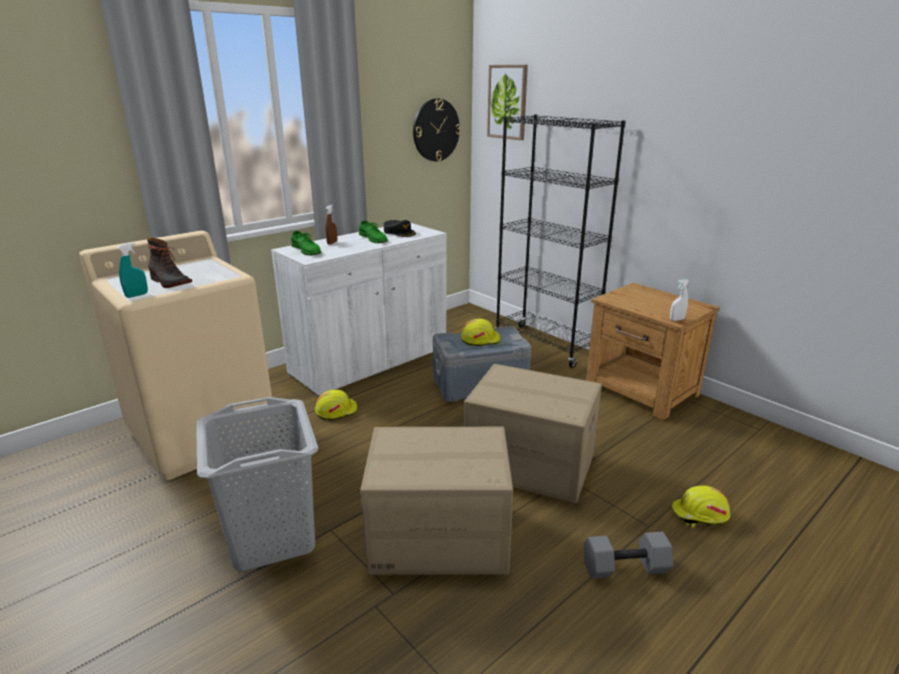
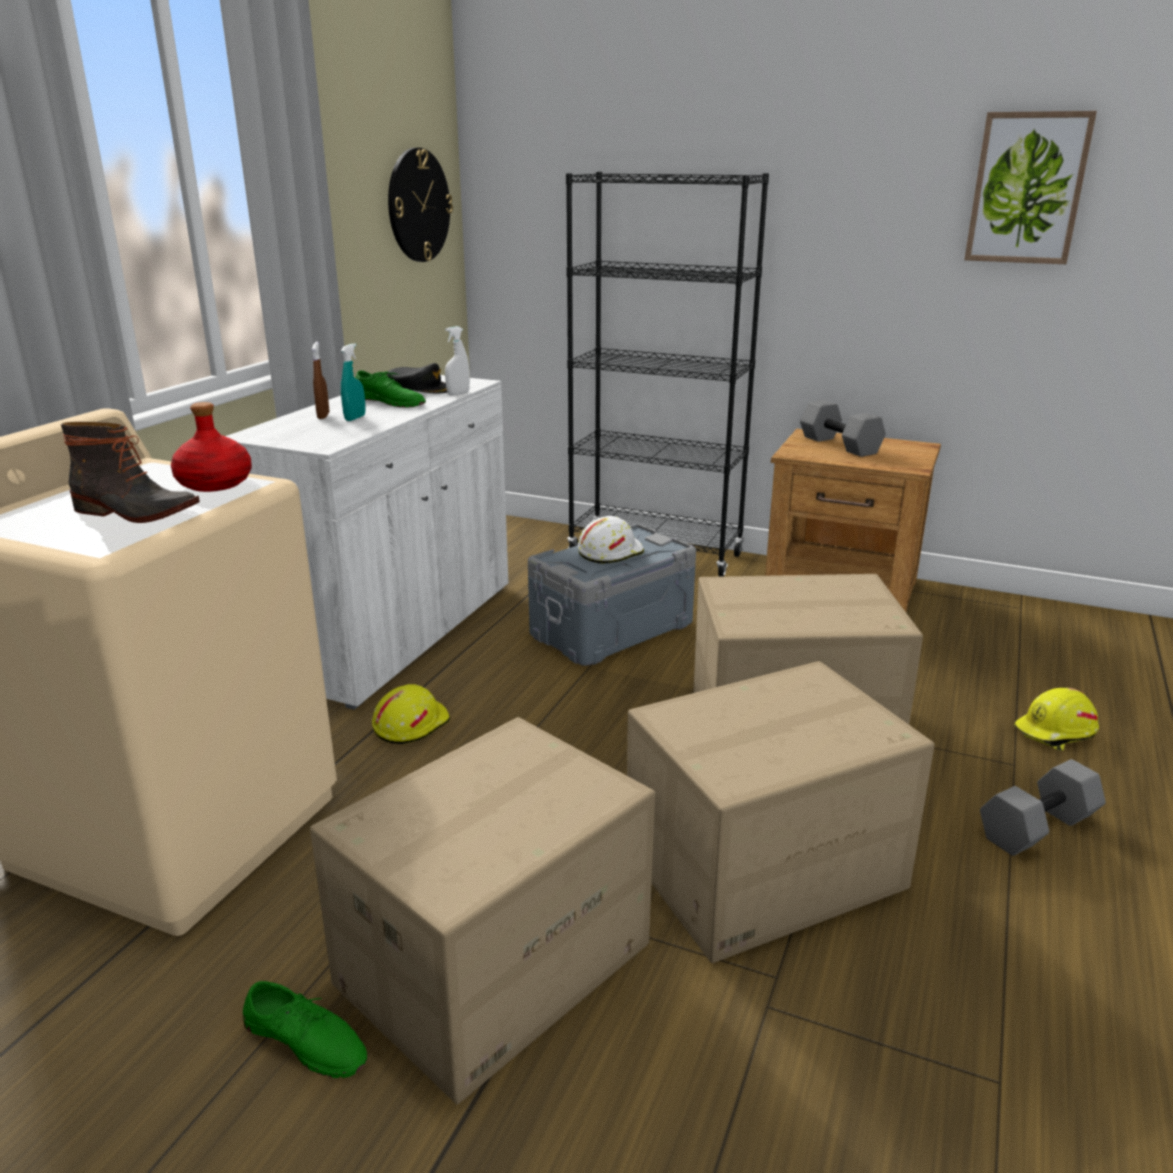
camera: 25 degrees left, 0 degrees up
(137, 295) = (100, 545): turquoise spray bottle -> turquoise spray bottle (355, 418)
(218, 273) = (215, 483): none -> red bottle
(273, 536) = (493, 962): grey laundry basket -> cardboard box
(306, 250) = (293, 432): green shoe -> green shoe (306, 1039)
(480, 339) = (609, 552): yellow hard hat -> white hard hat
(507, 102) = (537, 153): picture -> picture (1027, 188)
(647, 298) = (841, 445): none -> grey dumbbell
(677, 320) = (913, 467): white spray bottle -> white spray bottle (458, 393)

